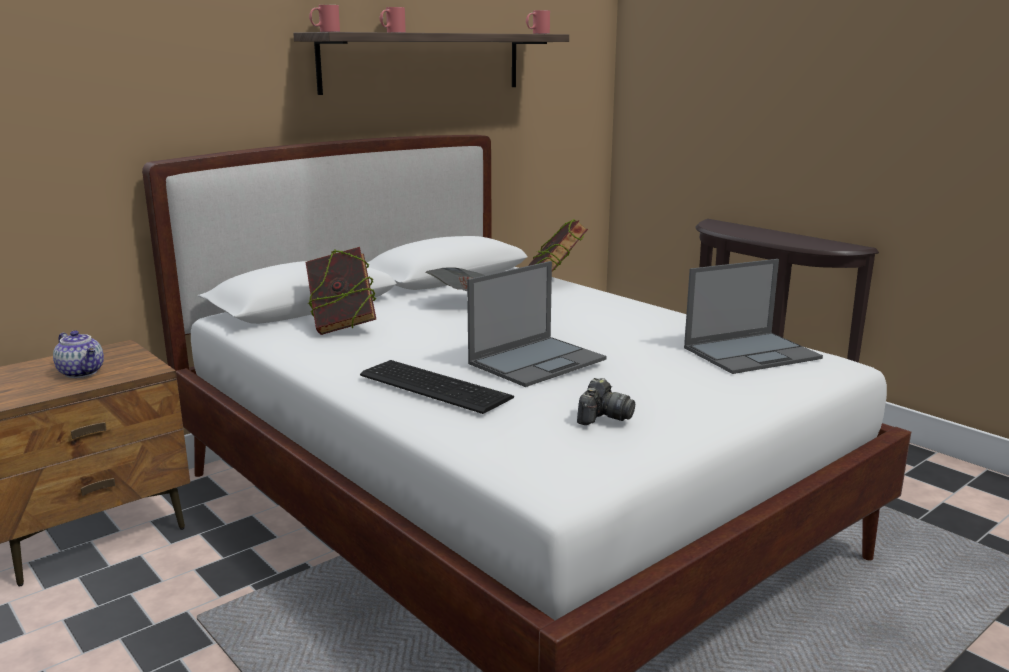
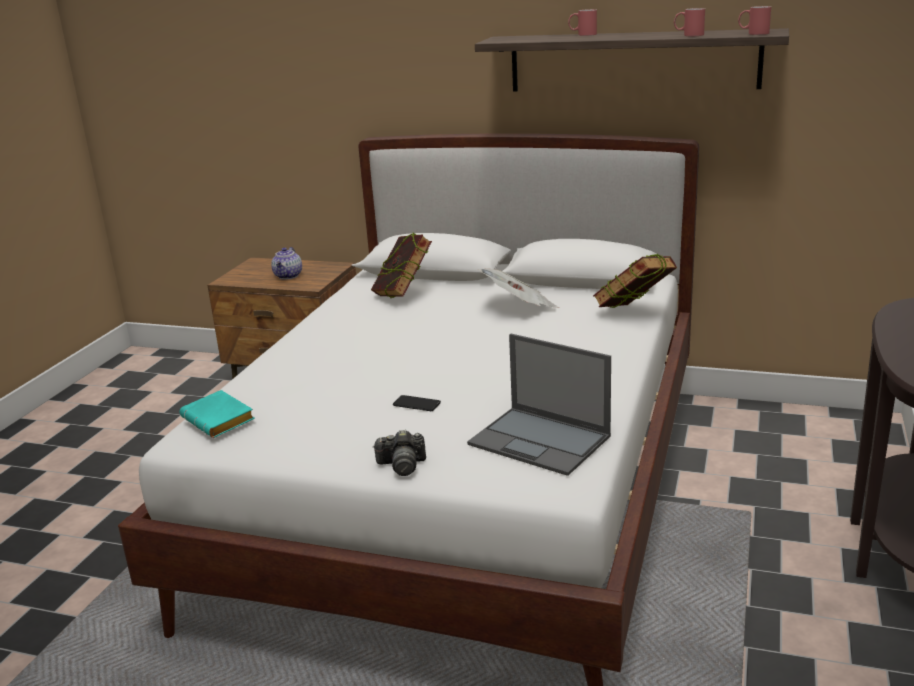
camera: 60 degrees right, 5 degrees up
(325, 32) = (509, 37): red mug -> red mug (688, 35)
(435, 385) = (312, 355): keyboard -> none
(538, 361) = (398, 369): laptop -> none
(540, 455) = (221, 420): none -> turquoise book
(603, 417) = (305, 421): camera -> camera (402, 465)
(622, 373) = (416, 404): none -> phone

